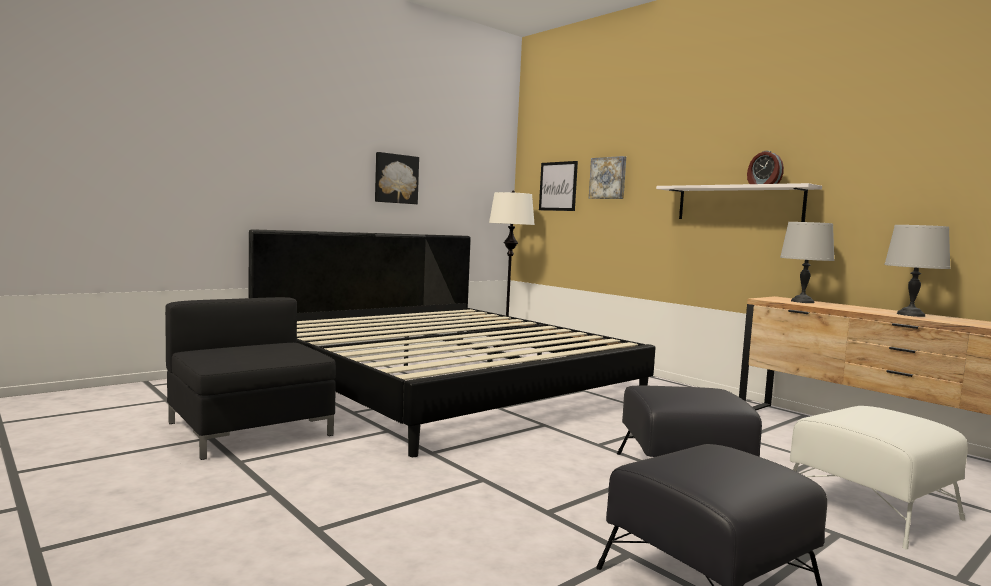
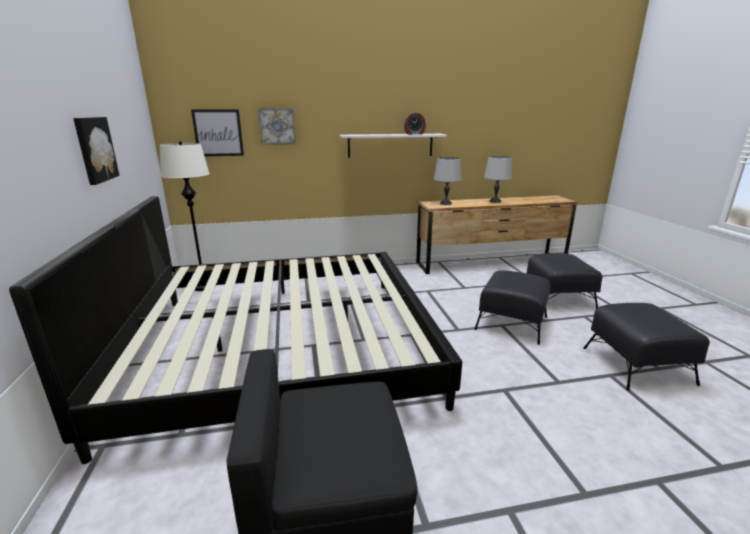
camera: 60 degrees left, 15 degrees up
(871, 508) = (558, 298): white ottoman -> black ottoman

